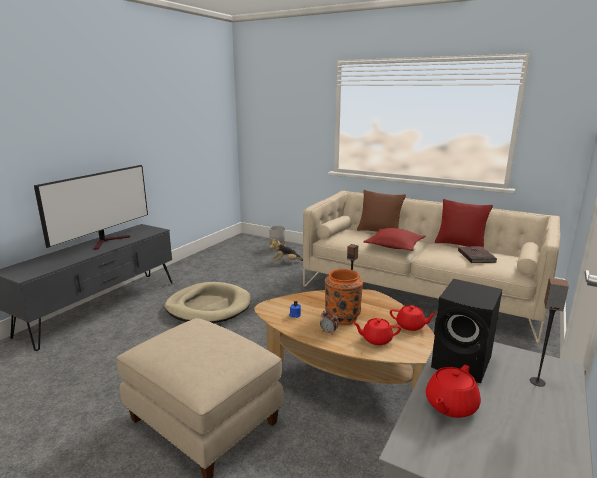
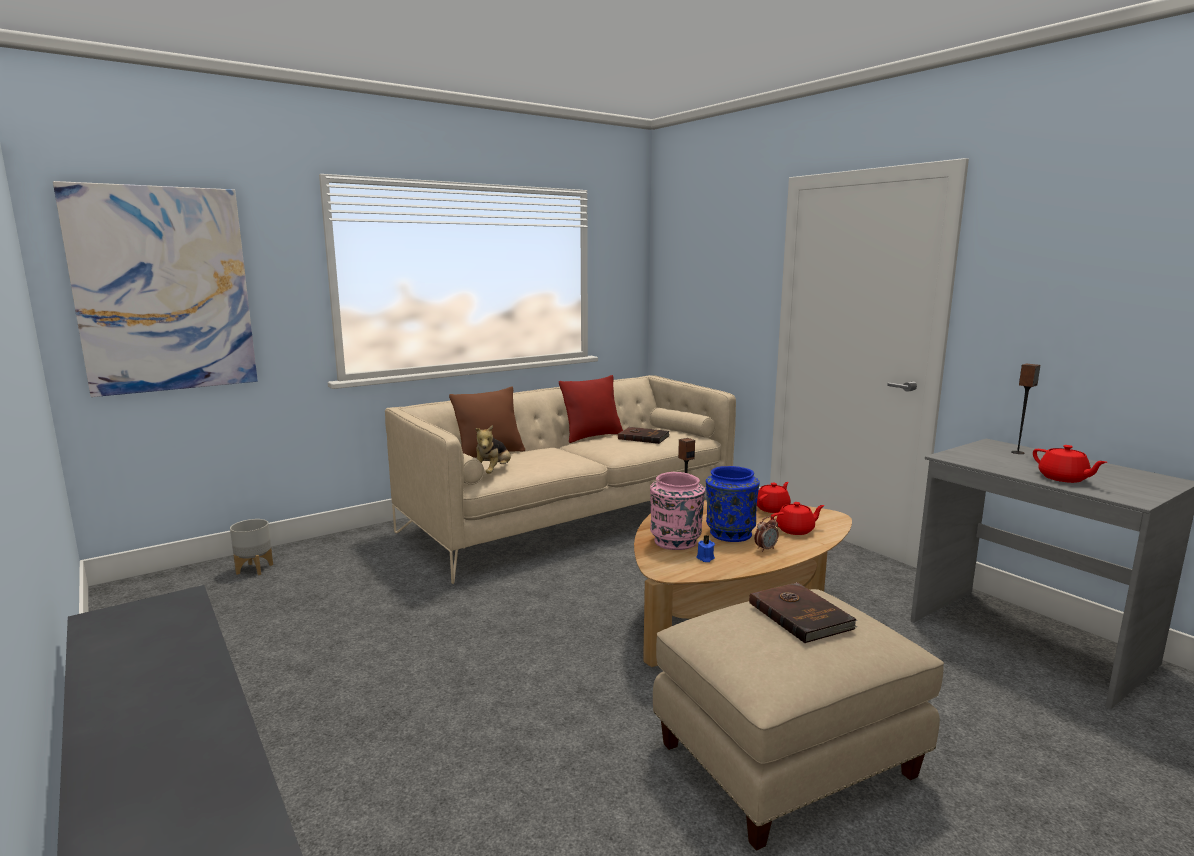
camera: 65 degrees left, 5 degrees down
(108, 241) = (143, 674): television -> none
(208, 307) = (410, 694): beige dog bed -> none
(209, 345) = (801, 615): none -> brown book
(272, 118) = (164, 290): none -> picture
(286, 262) = (333, 576): plush toy -> plush toy (493, 472)
(311, 303) = (676, 542): none -> pink vase
(342, 317) = (729, 534): orange vase -> blue vase
(376, 339) = (796, 530): red teapot -> red teapot turned 135 degrees counterclockwise
(394, 246) = (563, 457): red pillow -> none
(463, 363) = (993, 463): black speaker -> none

